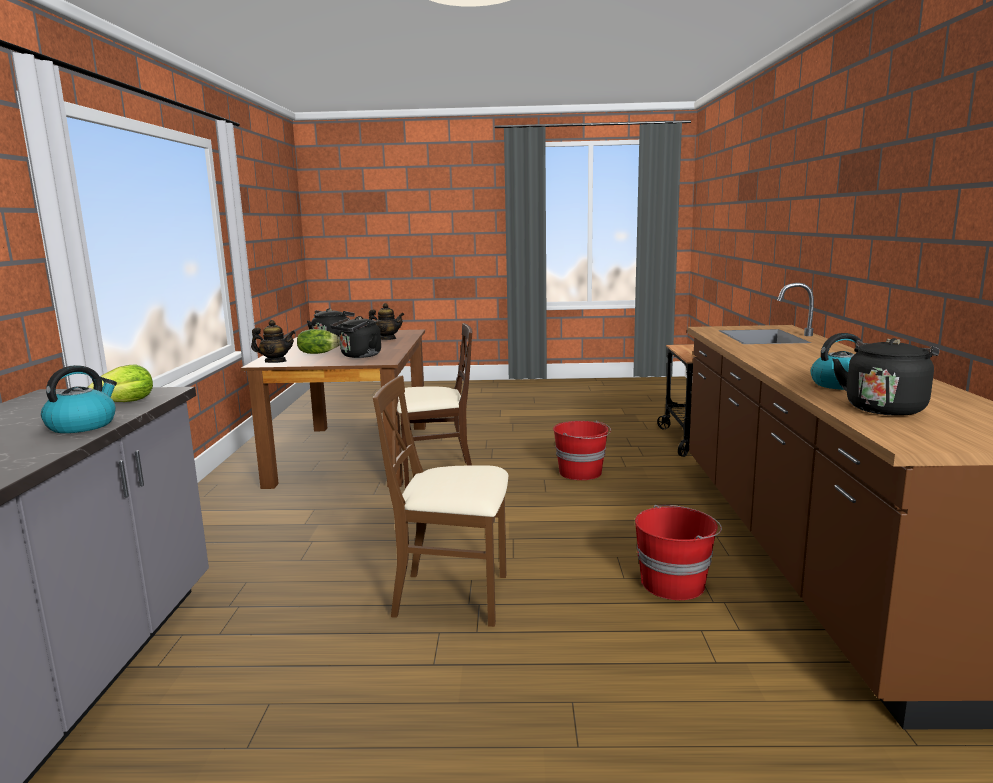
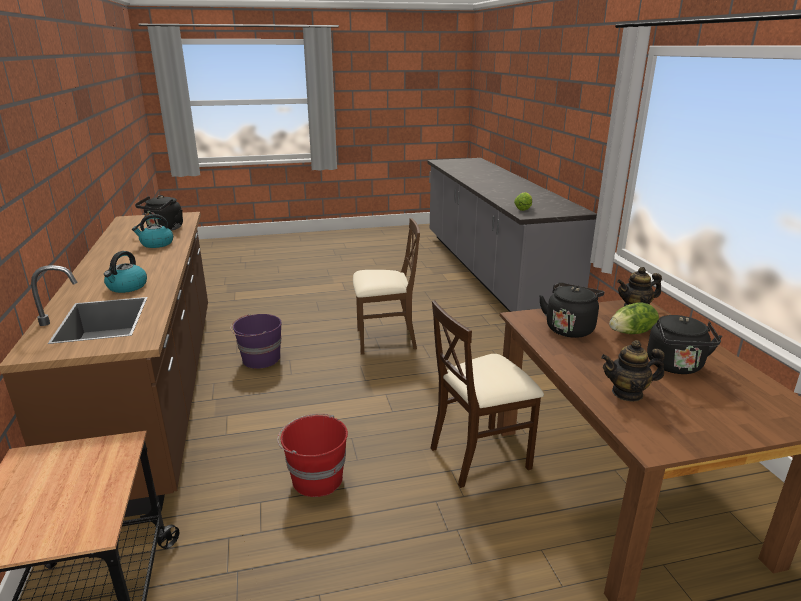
camera: 165 degrees right, 10 degrees up
(83, 425) = (506, 200): kettle -> kettle (127, 287)
(674, 583) = (260, 359): red bucket -> purple bucket

